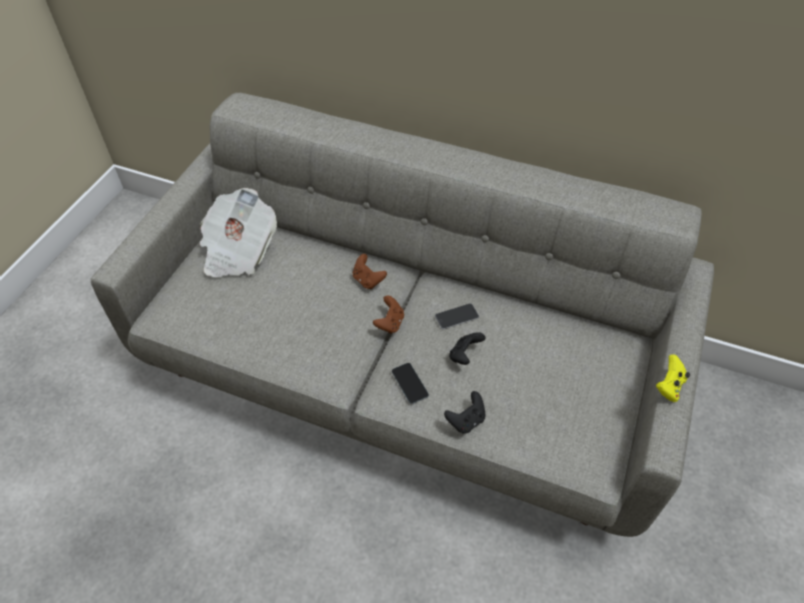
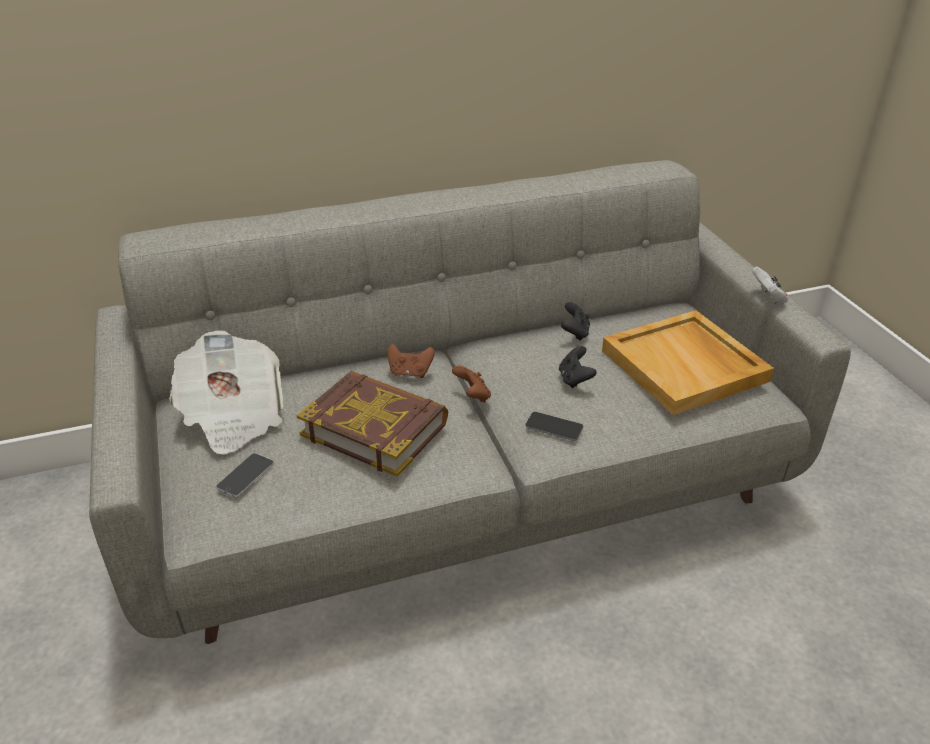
camera: 40 degrees left, 15 degrees down
(300, 311) = (375, 428): none -> book
(456, 316) = (529, 357): phone -> phone (245, 475)
(466, 420) = (637, 424): black game controller -> black game controller (575, 333)
(559, 397) = (685, 366): none -> beige tray
(669, 386) = (768, 297): yellow game controller -> white game controller

